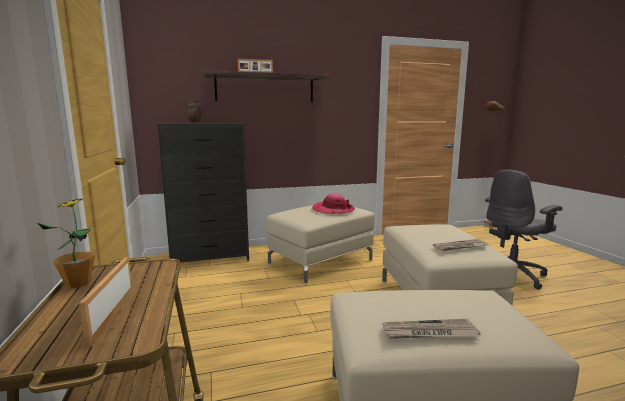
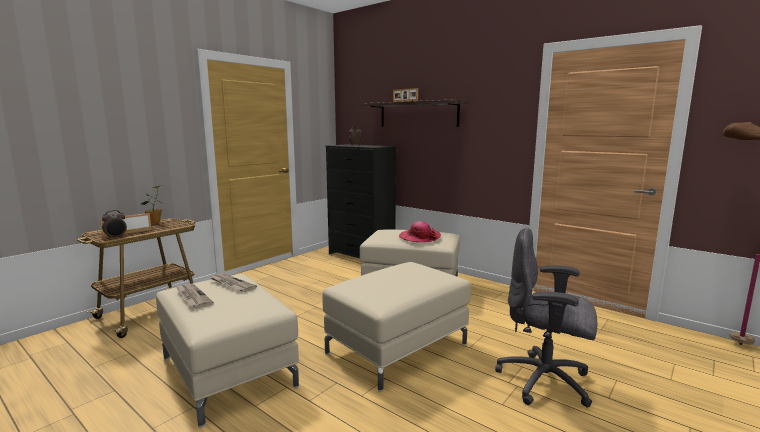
camera: 55 degrees right, 0 degrees up
(138, 330) = (116, 238): none -> alarm clock
(460, 247) = (376, 288): newspaper -> newspaper (231, 284)

